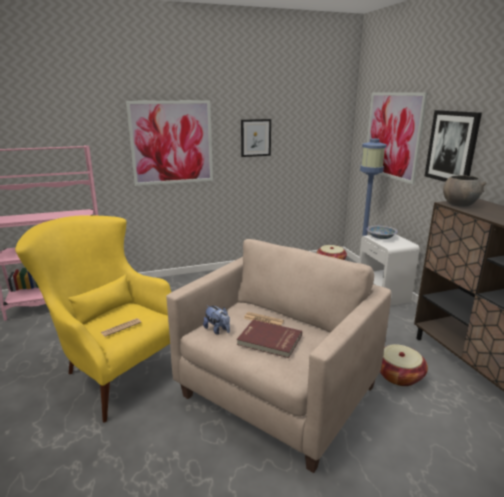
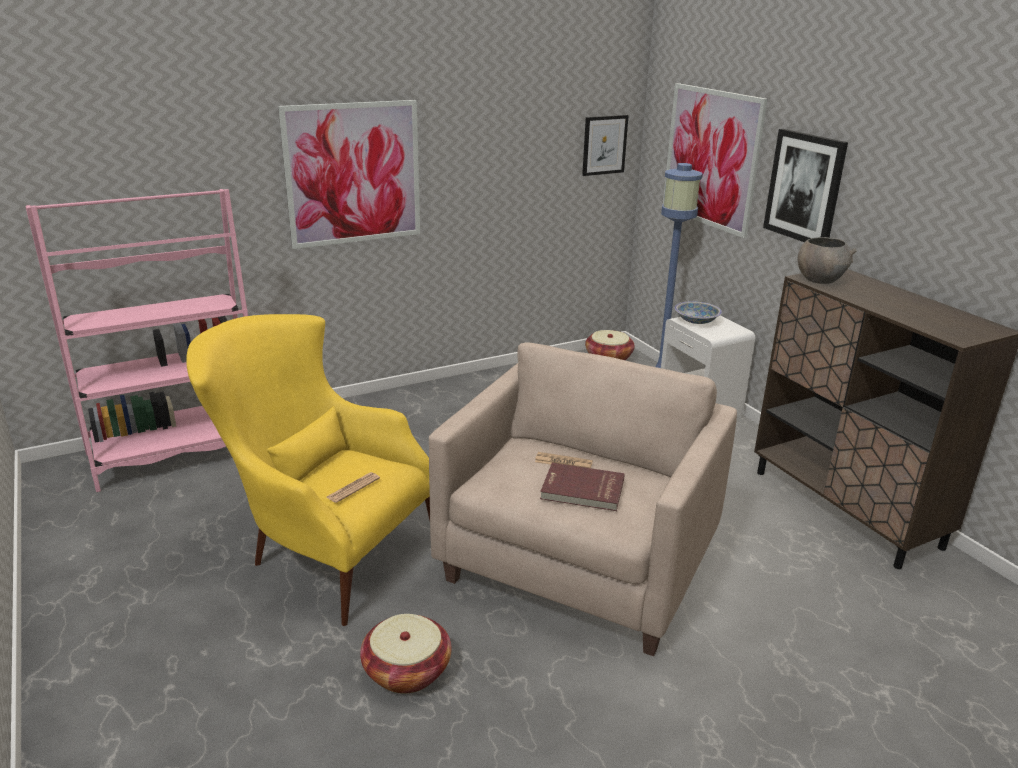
camera: 10 degrees left, 5 degrees up
(217, 330) = (503, 481): plush toy -> none
(255, 138) = (488, 159): picture -> picture (604, 145)
(398, 375) = (740, 526): basket -> basket (407, 671)

